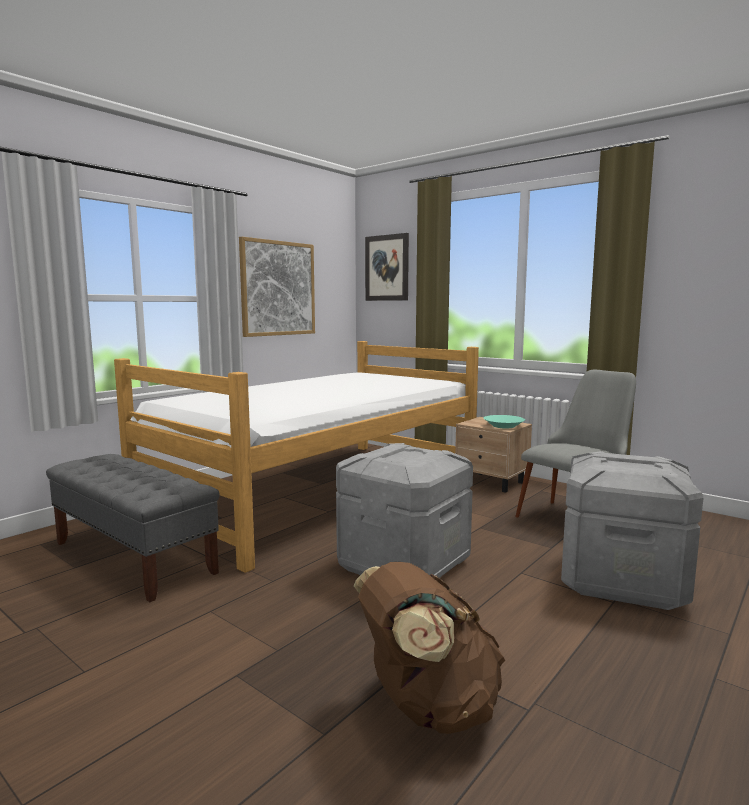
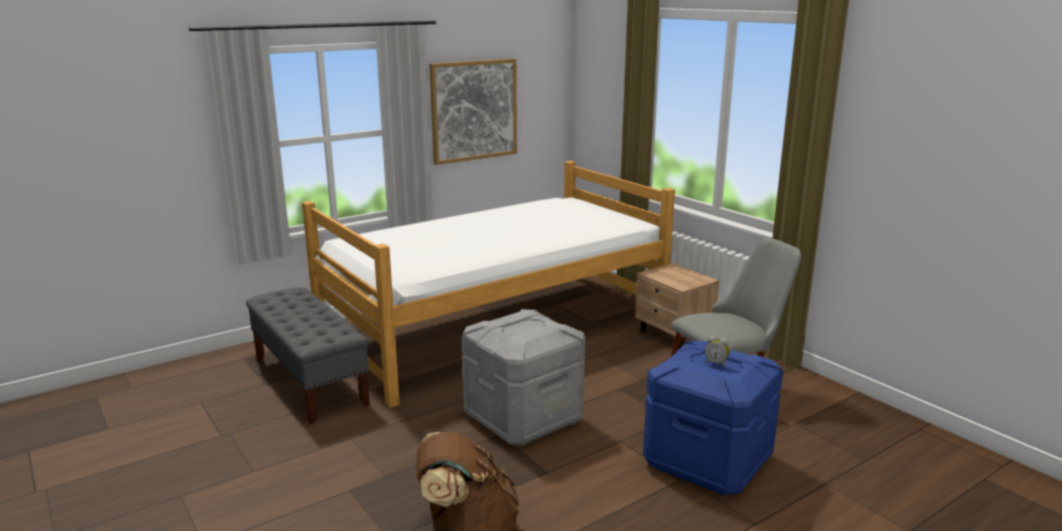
camera: 15 degrees right, 10 degrees up
(387, 268) = (600, 81): picture -> none
(503, 426) = (684, 281): turquoise bowl -> none
(622, 580) = (708, 461): grey storage box -> blue storage box
(632, 465) = (716, 363): none -> alarm clock

